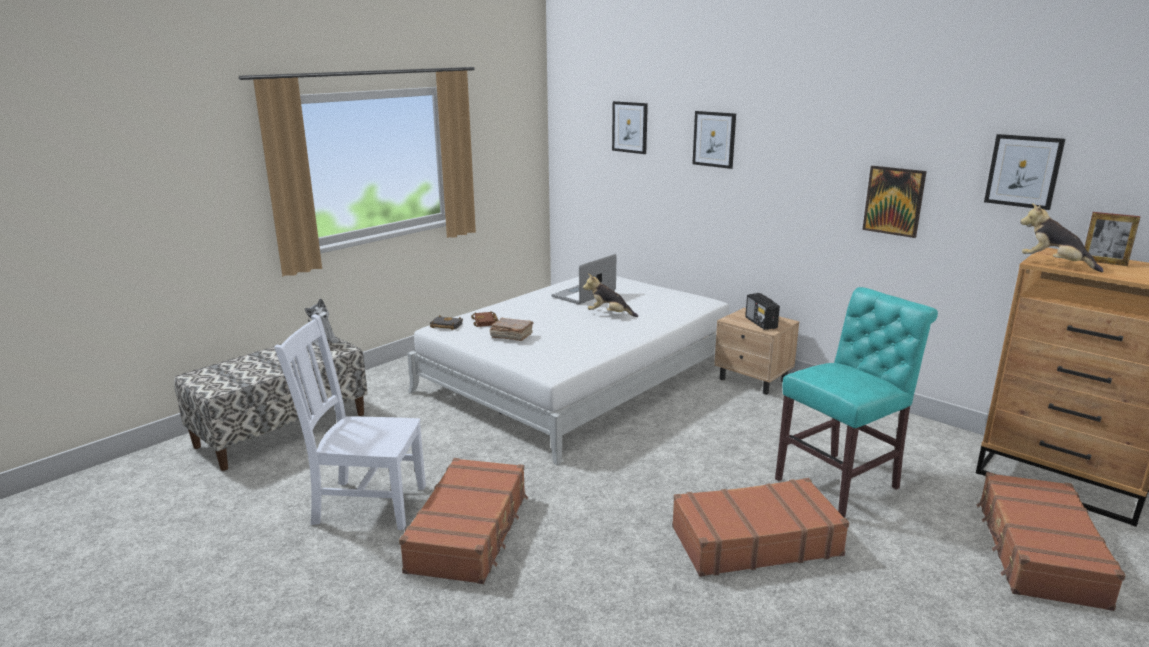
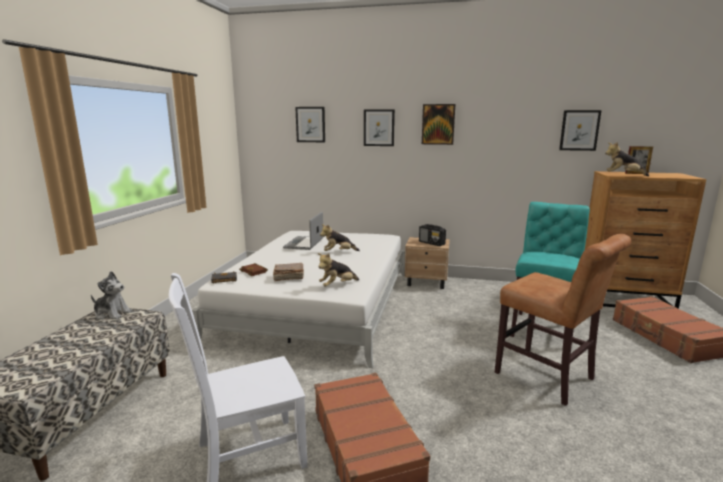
camera: 30 degrees left, 5 degrees down
(550, 357) = (337, 285): none -> plush toy
(754, 540) = (548, 378): brown suitcase -> brown chair
(894, 201) = (505, 155): picture -> picture (438, 124)

